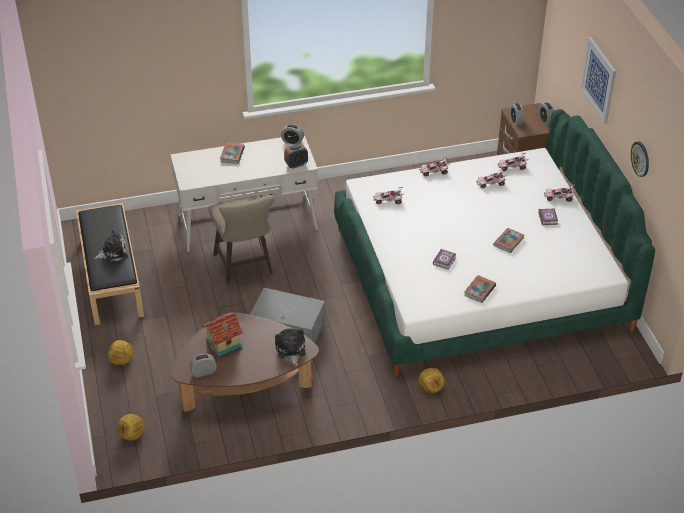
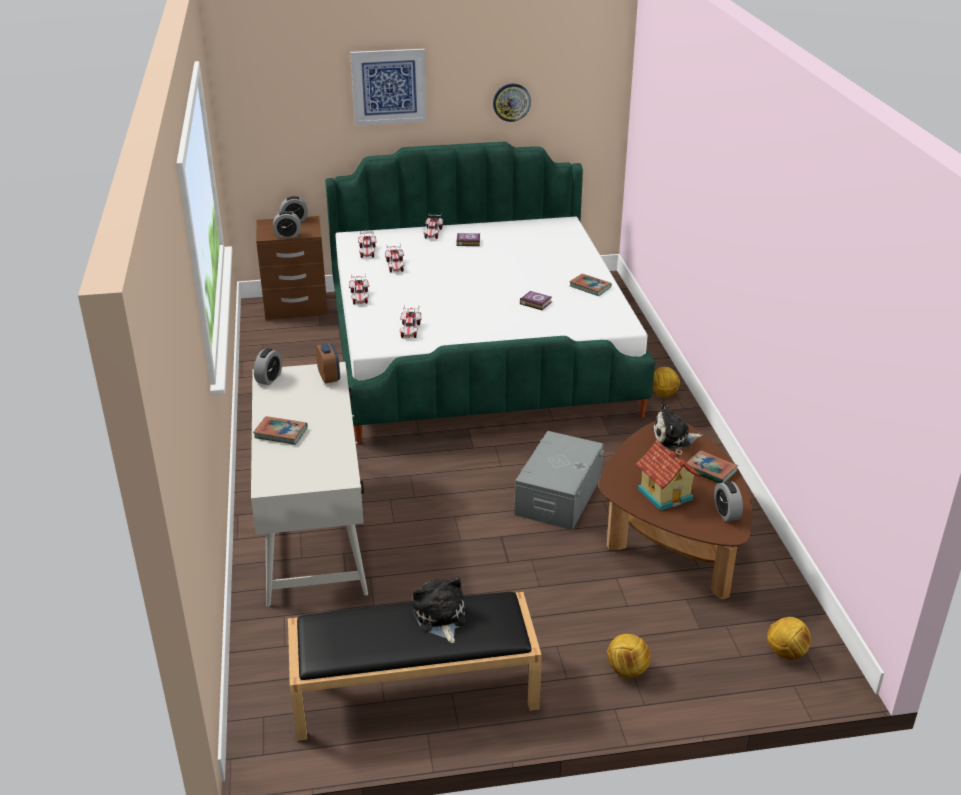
camera: 85 degrees left, 10 degrees down
(245, 266) = (419, 532): beige stool -> none
(508, 242) = (506, 265): book -> book (710, 470)

